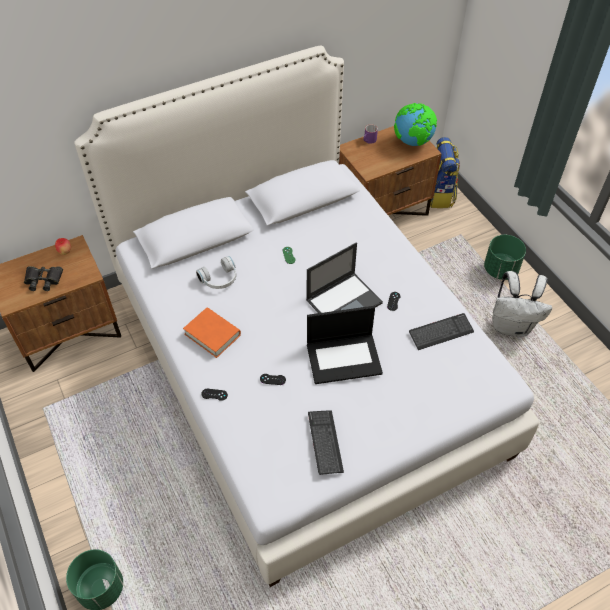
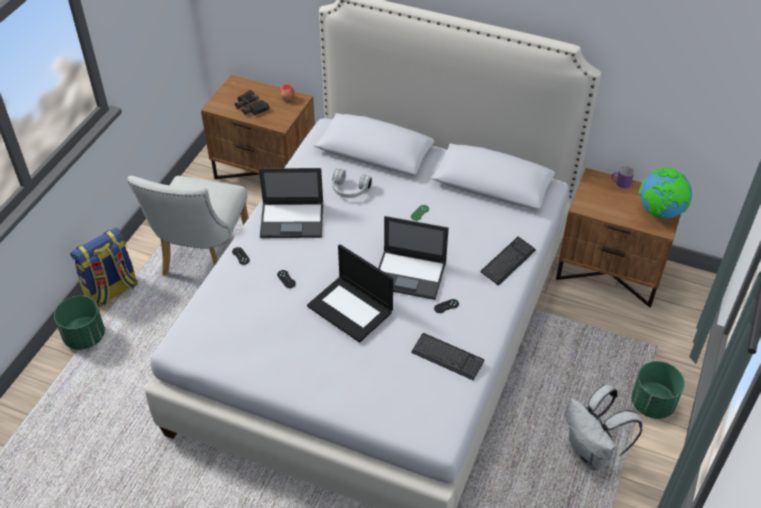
camera: 50 degrees right, 5 degrees down
(113, 438) = (203, 259): none -> white chair
(212, 334) = (293, 220): orange book -> laptop
(325, 442) = (258, 345): keyboard -> keyboard (508, 262)
(439, 195) = (687, 300): backpack -> backpack (111, 291)

